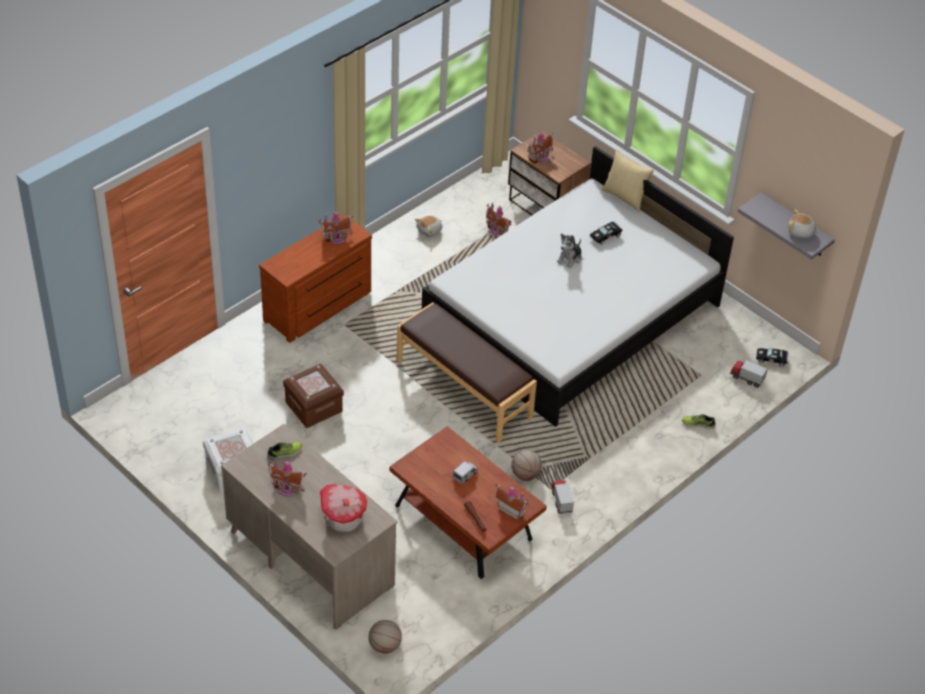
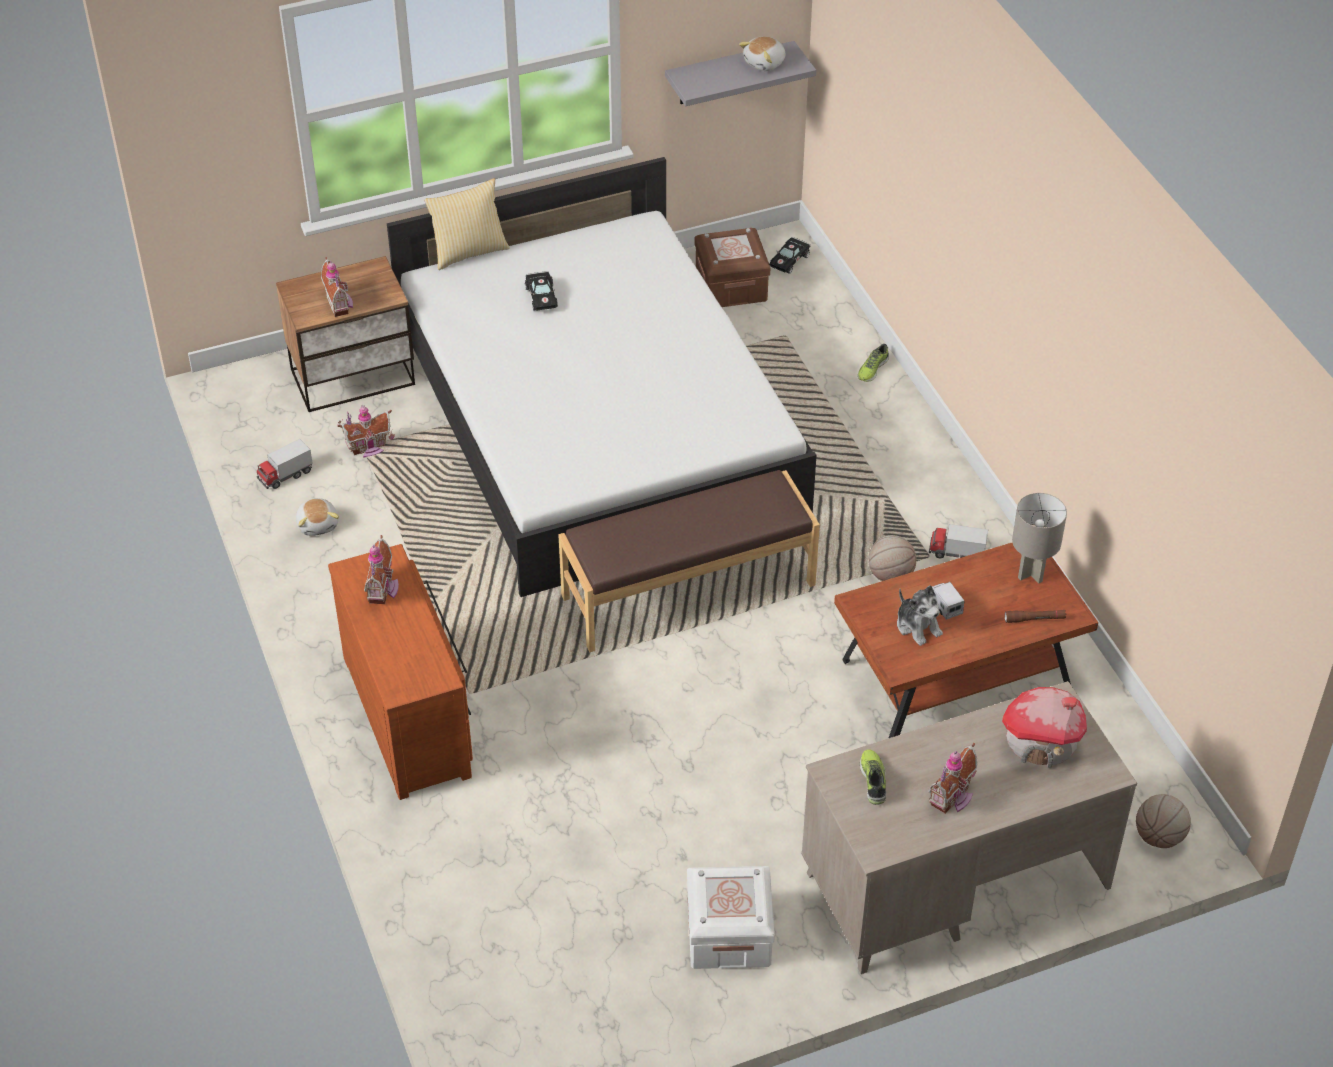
camera: 65 degrees left, 0 degrees up
(313, 406) = (634, 786): brown storage box -> brown storage box (731, 286)
(512, 509) = (1031, 573): toy house -> grey table lamp
(570, 258) = (566, 348): plush toy -> plush toy (917, 626)
(746, 378) = (812, 295): toy truck -> toy truck (285, 476)

